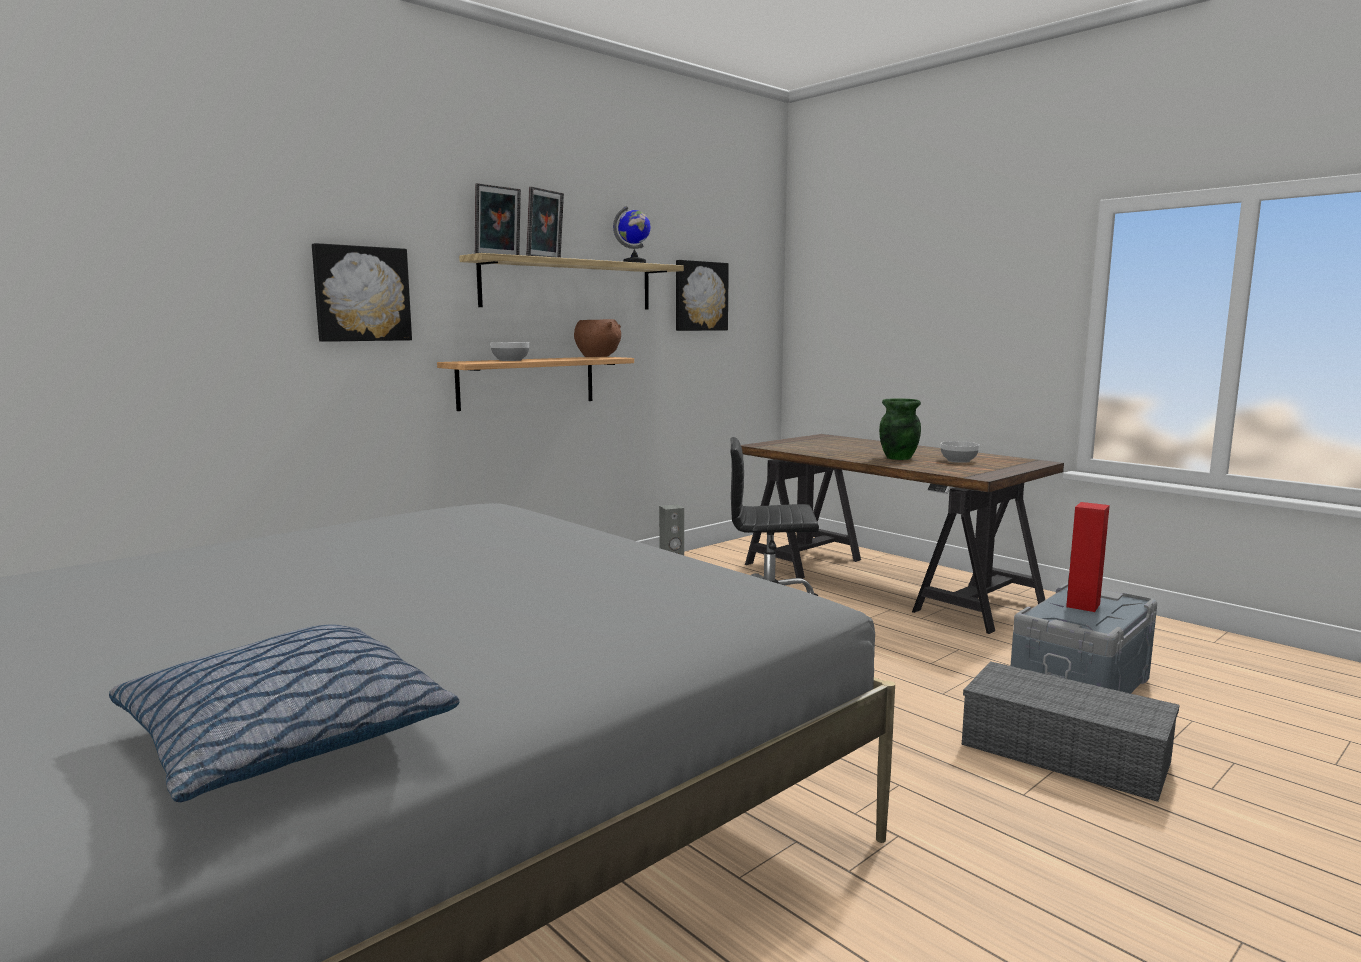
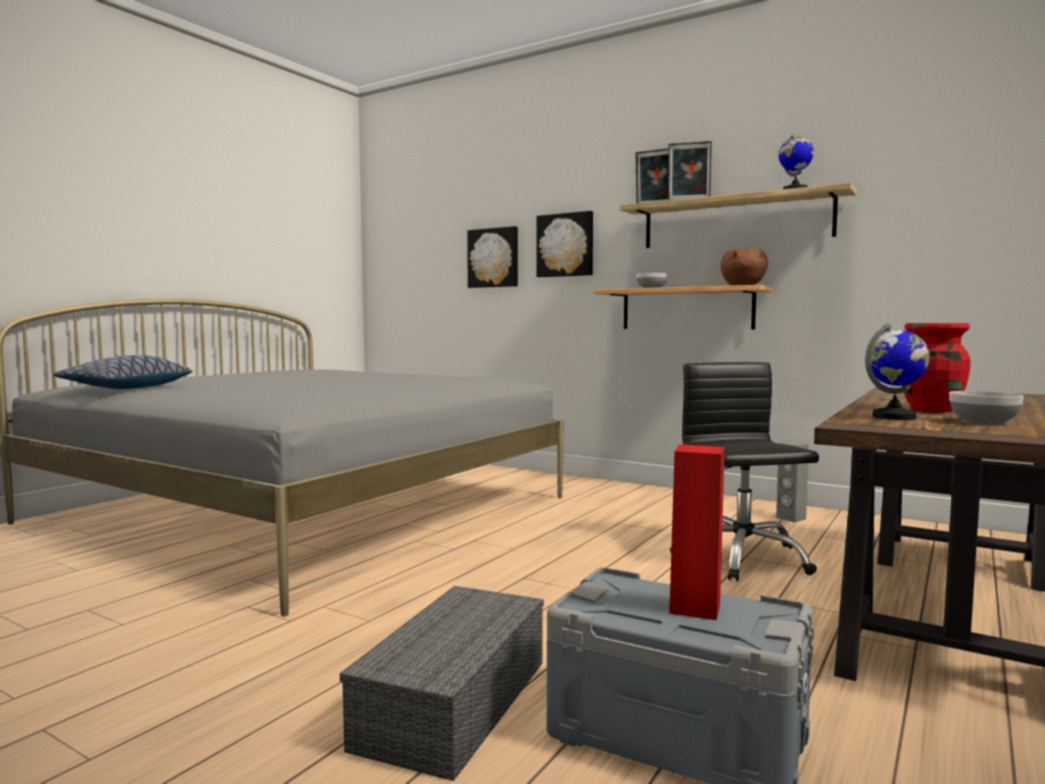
camera: 75 degrees right, 5 degrees down
(700, 296) = (926, 214): picture -> picture (494, 258)
(898, 458) = (930, 410): green vase -> red vase
(937, 466) = (894, 417): none -> globe

